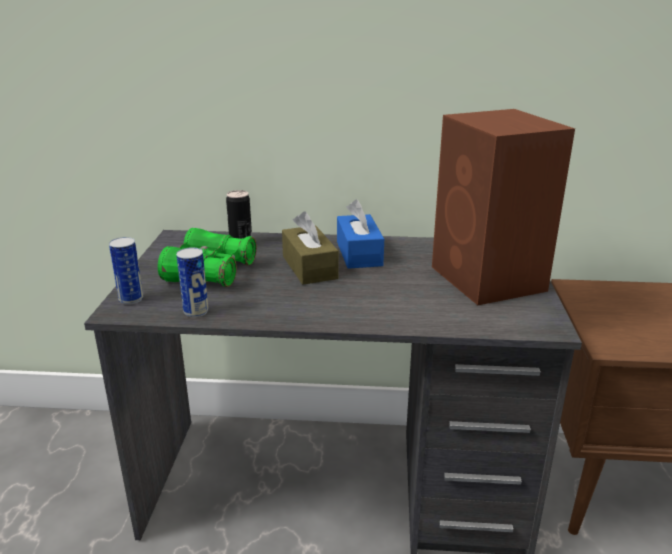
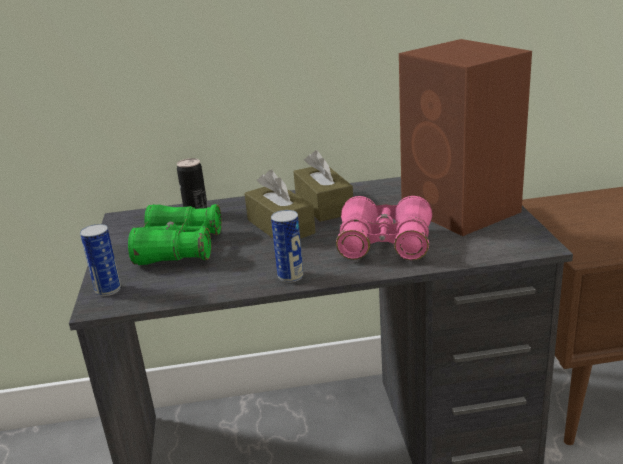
camera: 10 degrees left, 0 degrees up
(196, 311) = (185, 290): can -> can (290, 276)
(359, 253) = (324, 205): blue tissue box -> brown tissue box
(398, 300) = (384, 244): none -> pink binoculars

